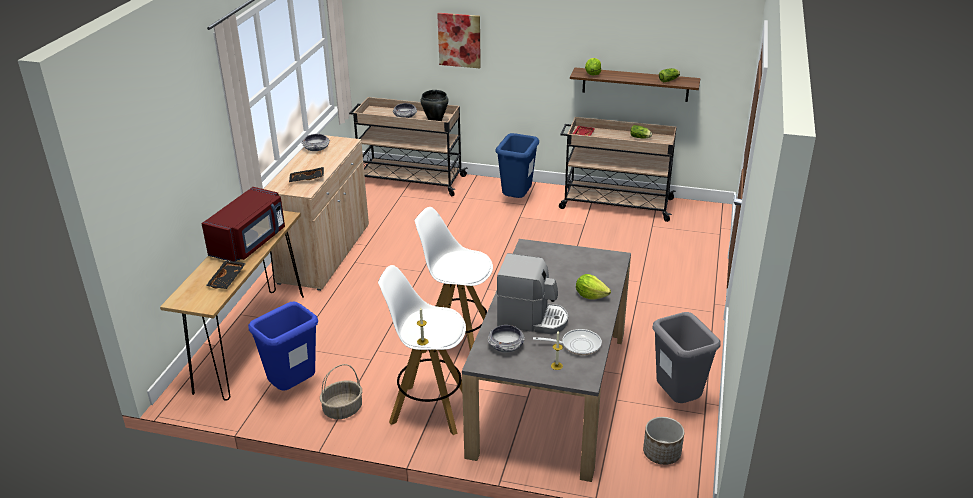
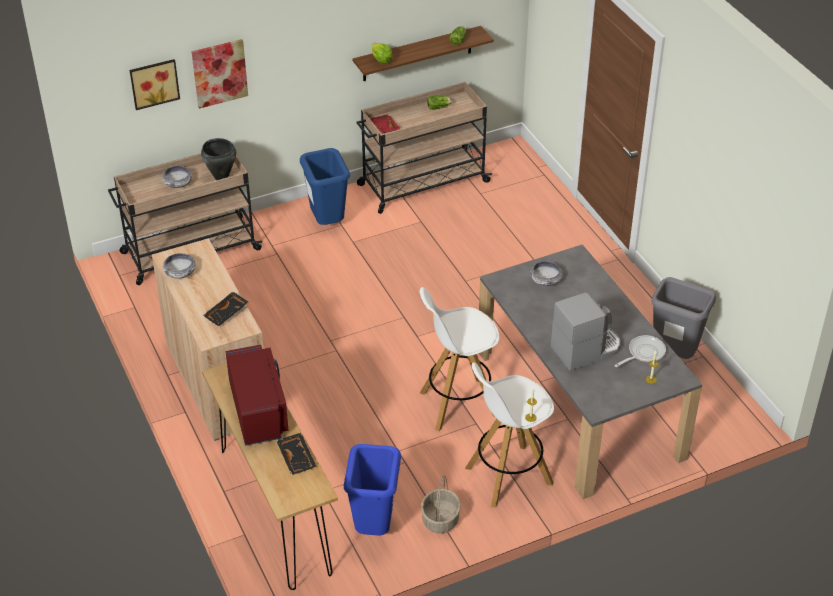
camera: 40 degrees left, 10 degrees up
(407, 30) = (154, 83): none -> picture
(506, 346) = (596, 384): bowl -> bowl (545, 280)
(590, 295) = (601, 303): lettuce -> none
(662, 453) = (708, 407): planter -> none

